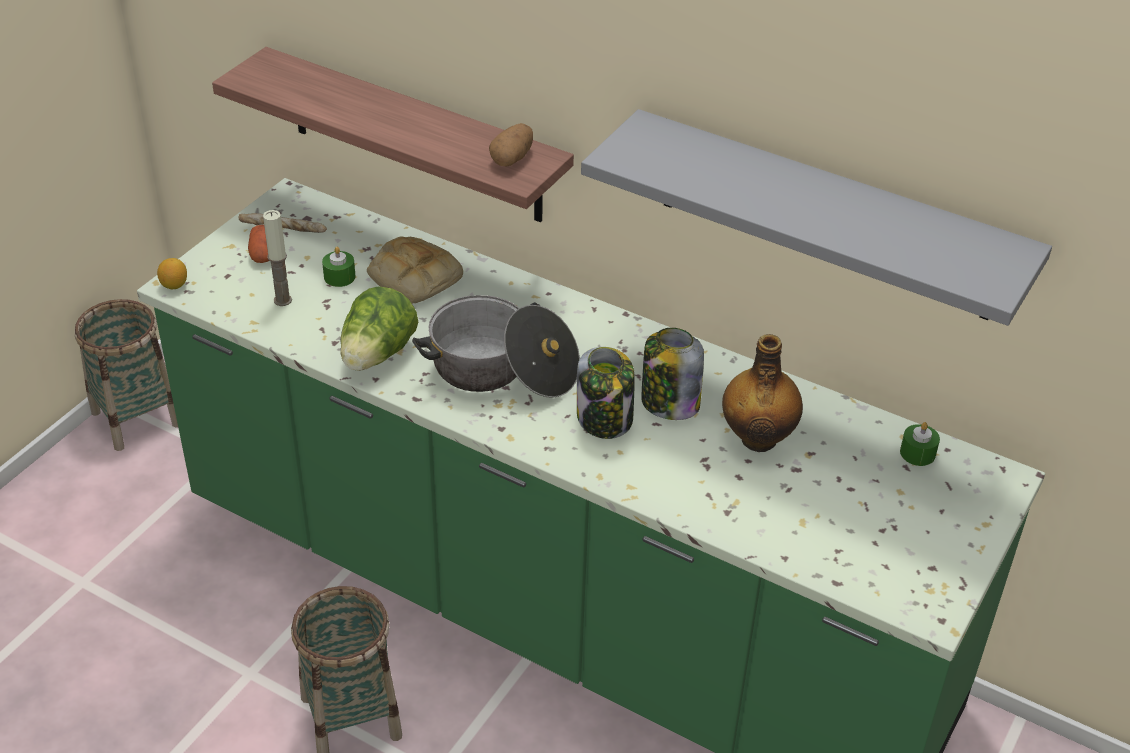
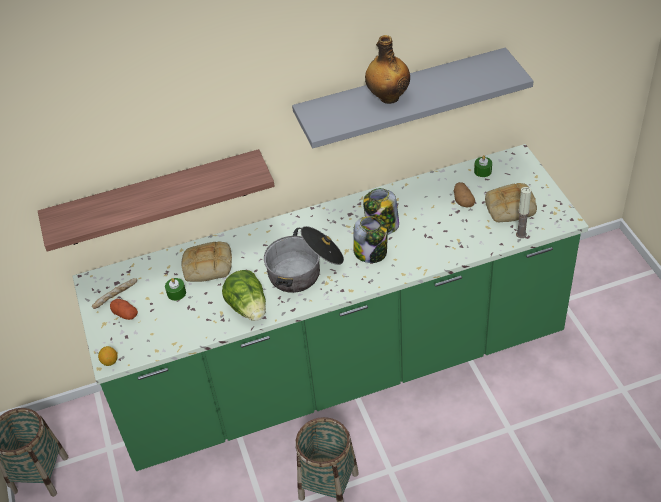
camera: 45 degrees left, 5 degrees up
(282, 300) = (170, 324): candle -> candle (521, 234)
(512, 158) = (239, 170): potato -> potato (463, 201)
(758, 438) = (429, 211): bottle -> bottle (388, 97)
(875, 527) = (509, 207): none -> bread

